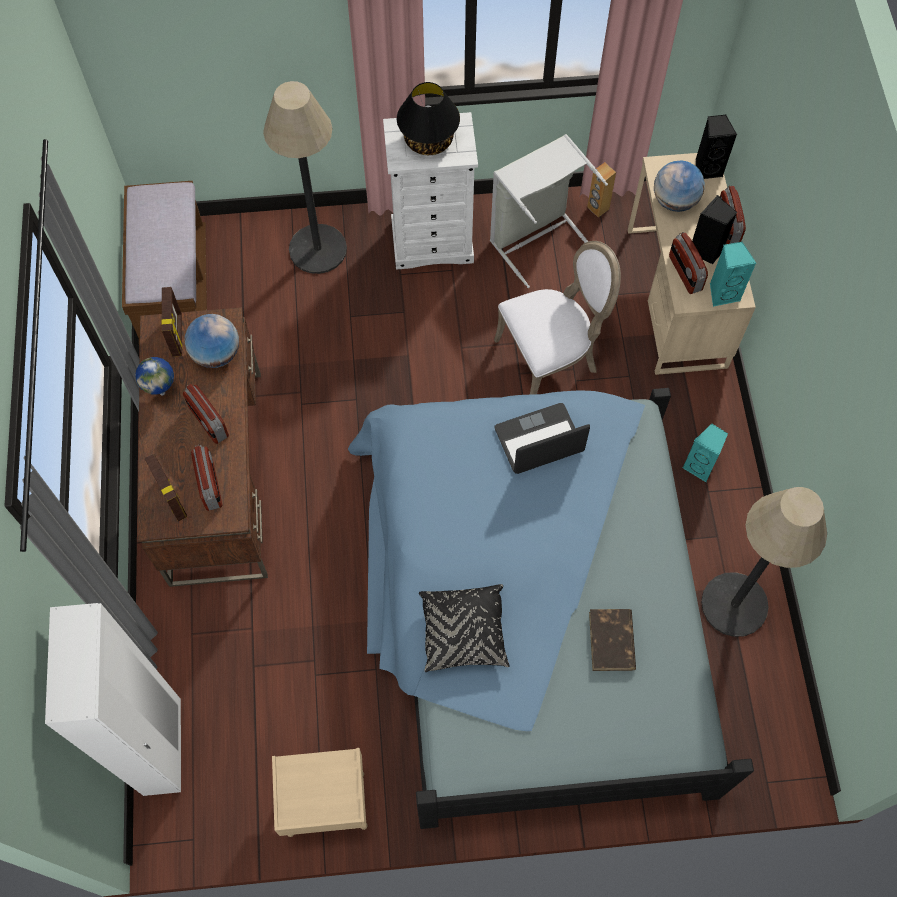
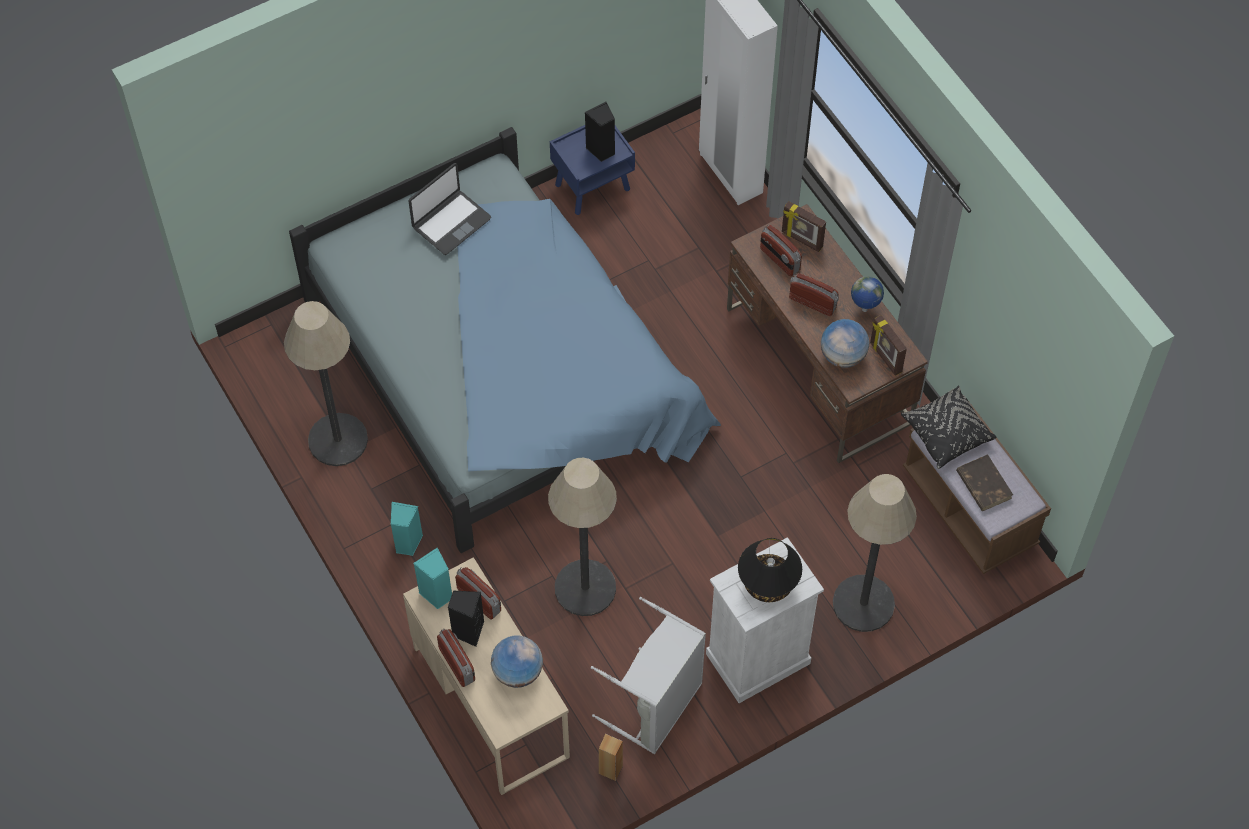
camera: 155 degrees right, 5 degrees down
(325, 804) = (593, 186): beige nightstand -> blue nightstand
(464, 633) = (534, 248): black pillow -> black pillow (946, 433)
(539, 440) = (543, 405): laptop -> laptop (451, 222)
(550, 358) = (585, 588): white chair -> floor lamp
(612, 641) = (422, 287): brown book -> brown book (983, 484)
(707, 168) = (500, 722): black speaker -> black speaker (601, 150)

